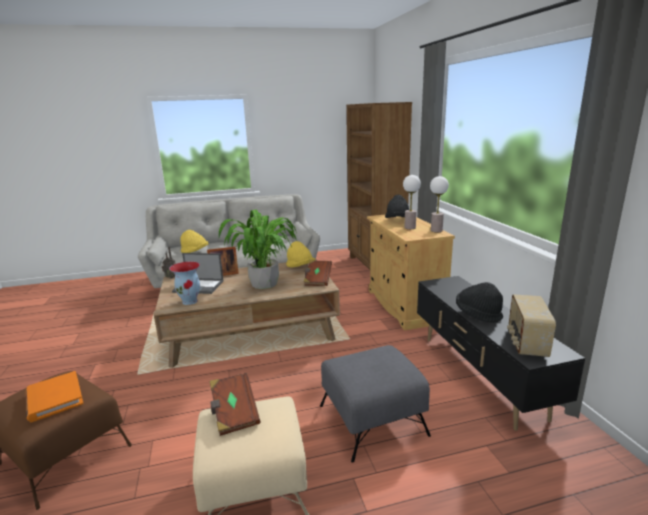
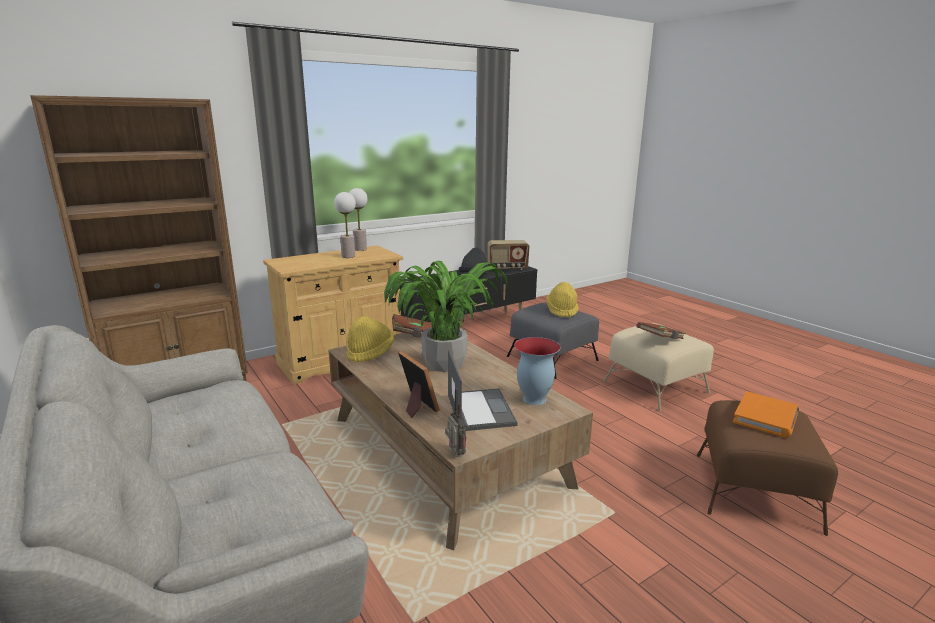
camera: 110 degrees left, 0 degrees up
(195, 252) = (269, 493): yellow hat -> yellow hat (562, 311)
(397, 220) = (313, 261): black hat -> none

